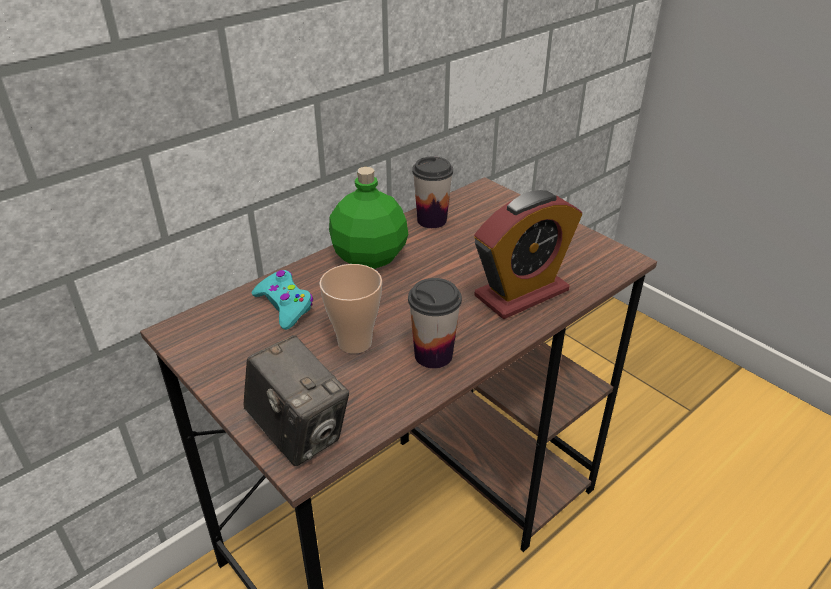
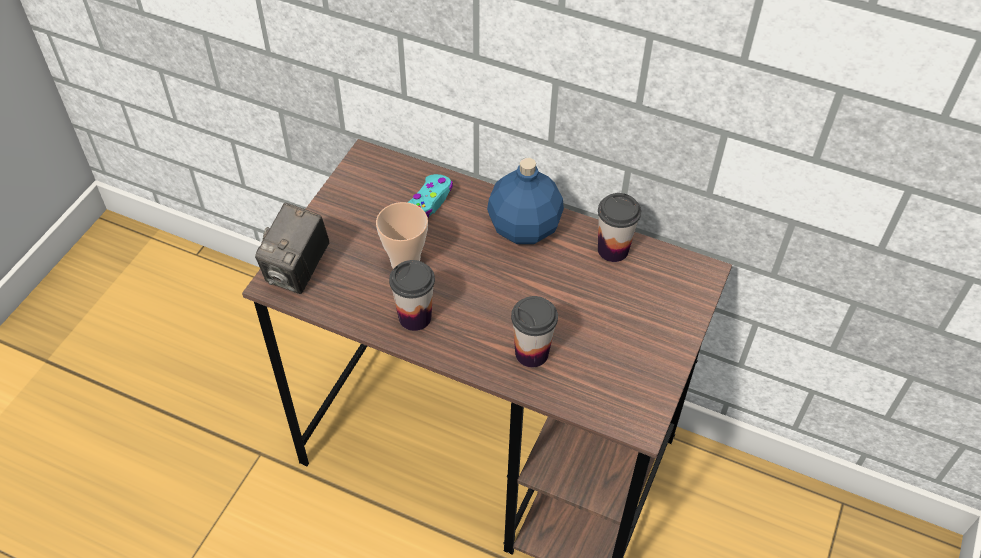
camera: 65 degrees right, 15 degrees up
(370, 257) = (523, 228): green bottle -> blue bottle
(521, 293) = (531, 353): alarm clock -> cup

